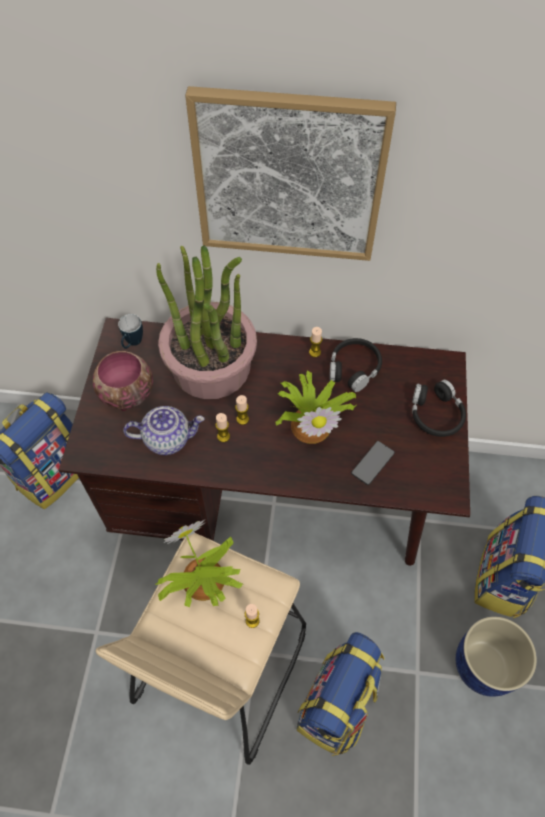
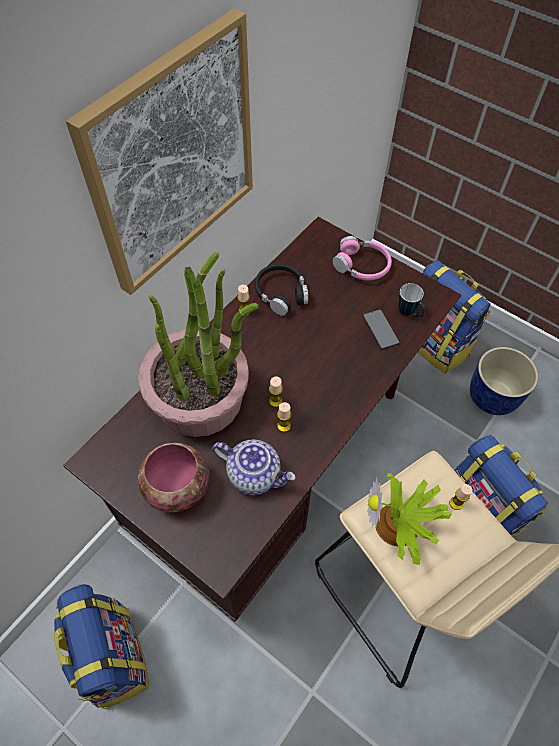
camera: 60 degrees left, 0 degrees up
(132, 344) = (118, 454): mug -> mug (409, 314)
(168, 438) = (255, 474): teapot -> teapot turned 90 degrees clockwise
(312, 423) = (315, 351): potted plant -> none
(435, 414) = (362, 265): black headphones -> pink headphones

